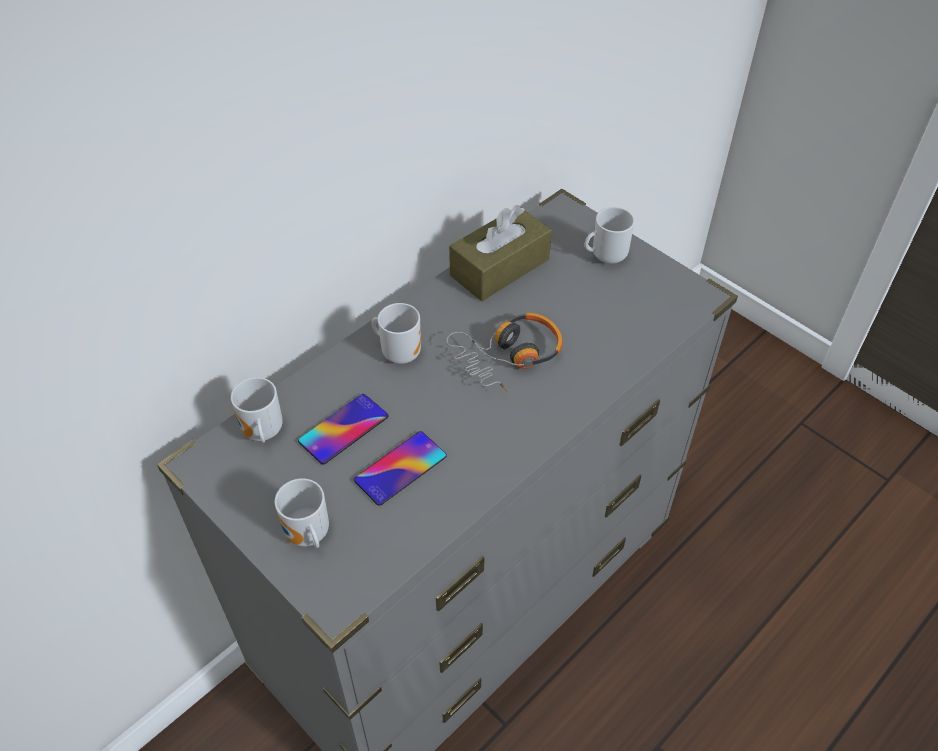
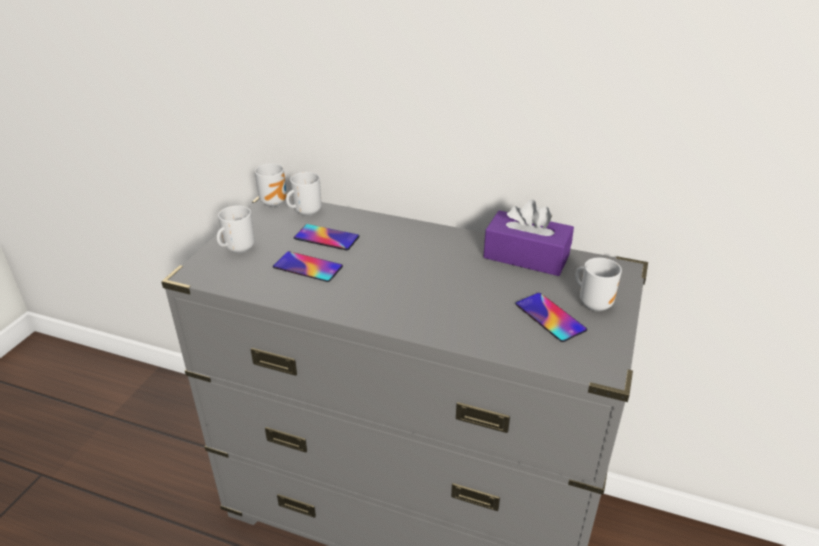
camera: 65 degrees right, 15 degrees down
(400, 352) = (406, 239): mug -> mug (275, 202)
(499, 267) = (526, 256): brown tissue box -> purple tissue box
(509, 357) = (440, 284): headphones -> none
(610, 296) = (550, 317): none -> phone

